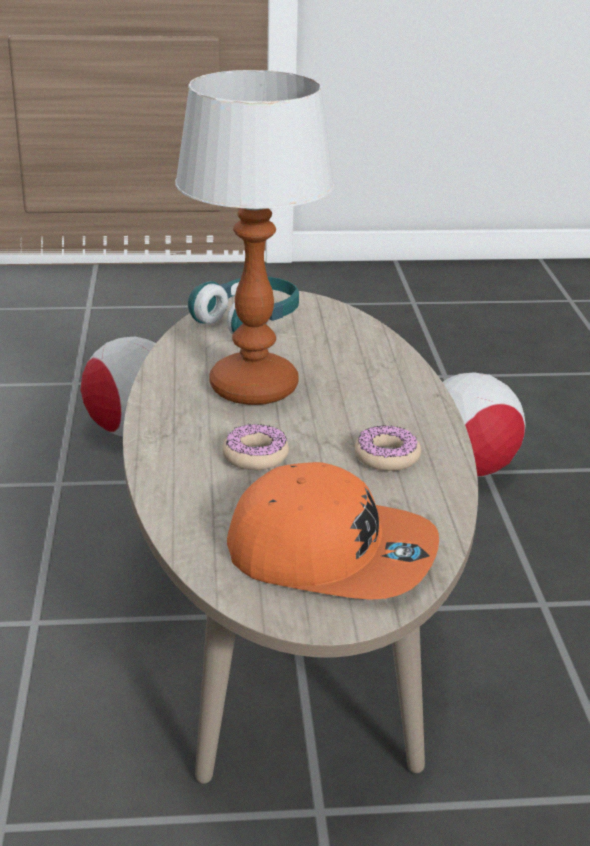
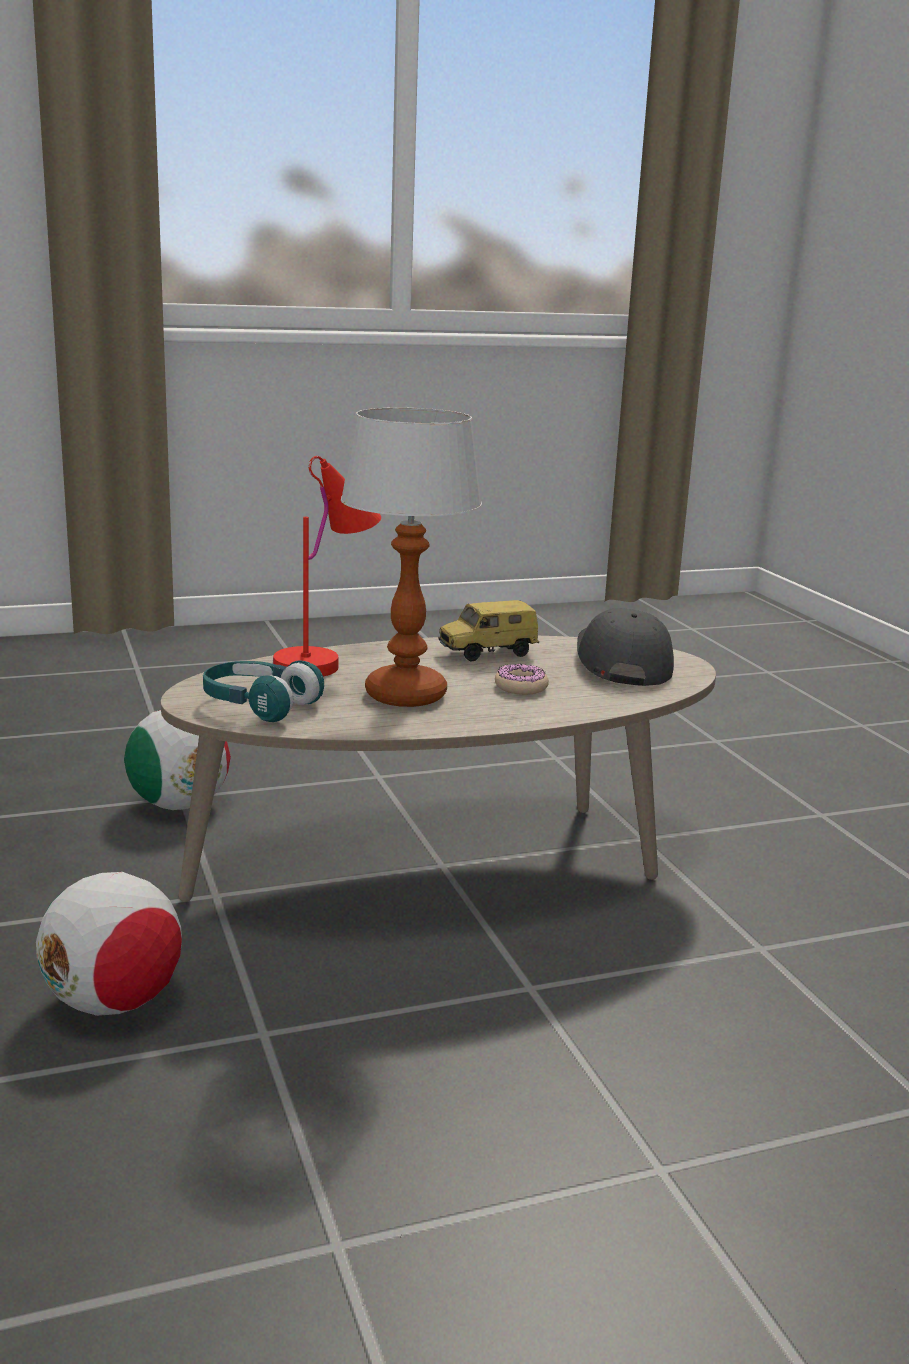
camera: 105 degrees left, 10 degrees down
(331, 553) = (622, 663): orange cap -> grey cap
(377, 362) = (328, 660): none -> red table lamp
(387, 457) = (488, 654): donut -> toy car

